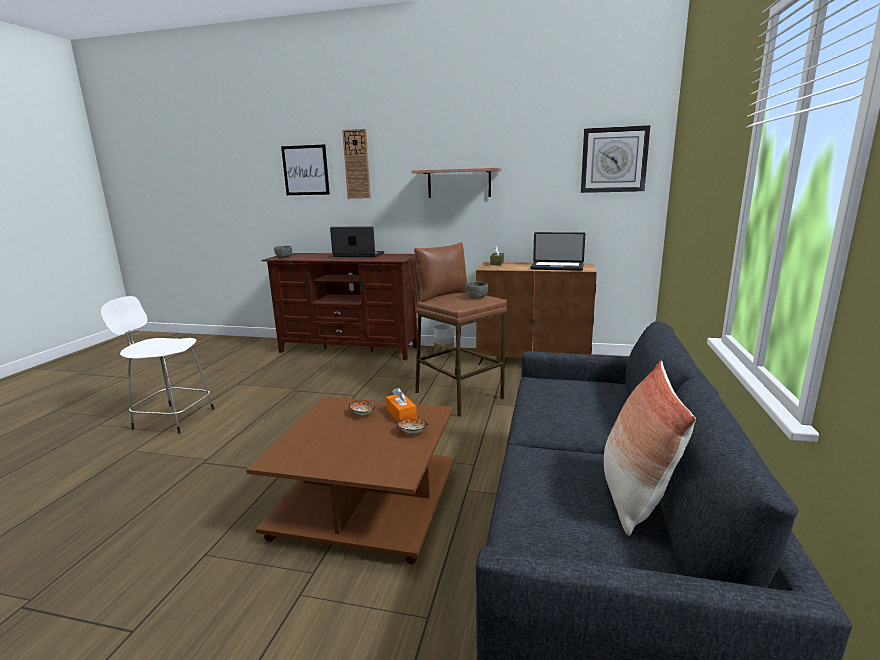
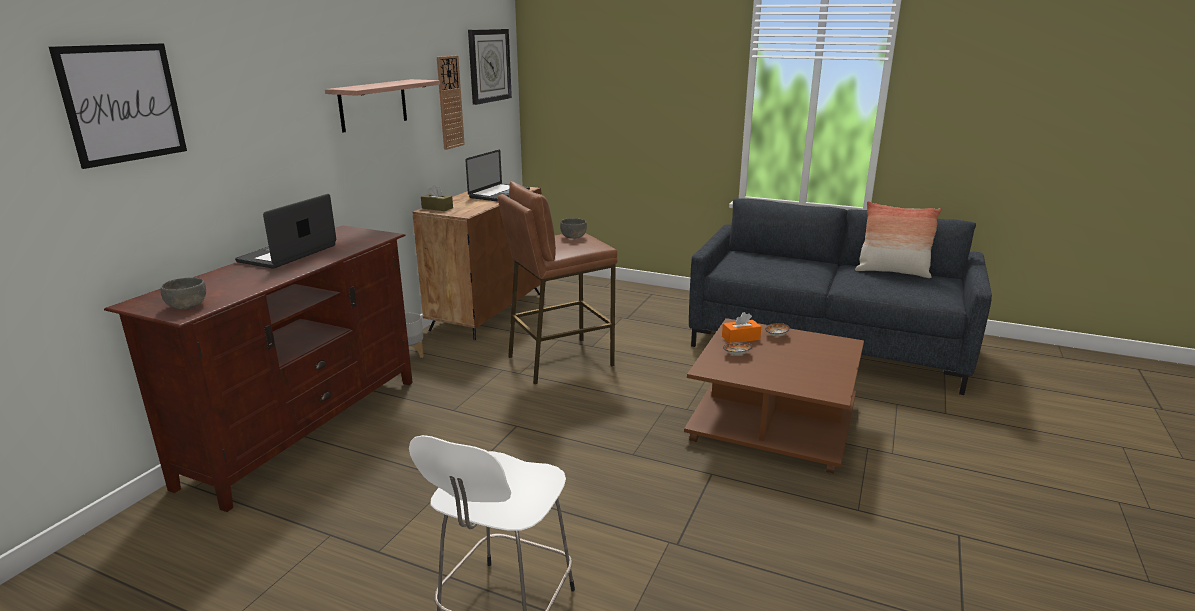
camera: 80 degrees left, 5 degrees up
(357, 164) = (230, 84): wall clock -> wall clock (450, 102)

